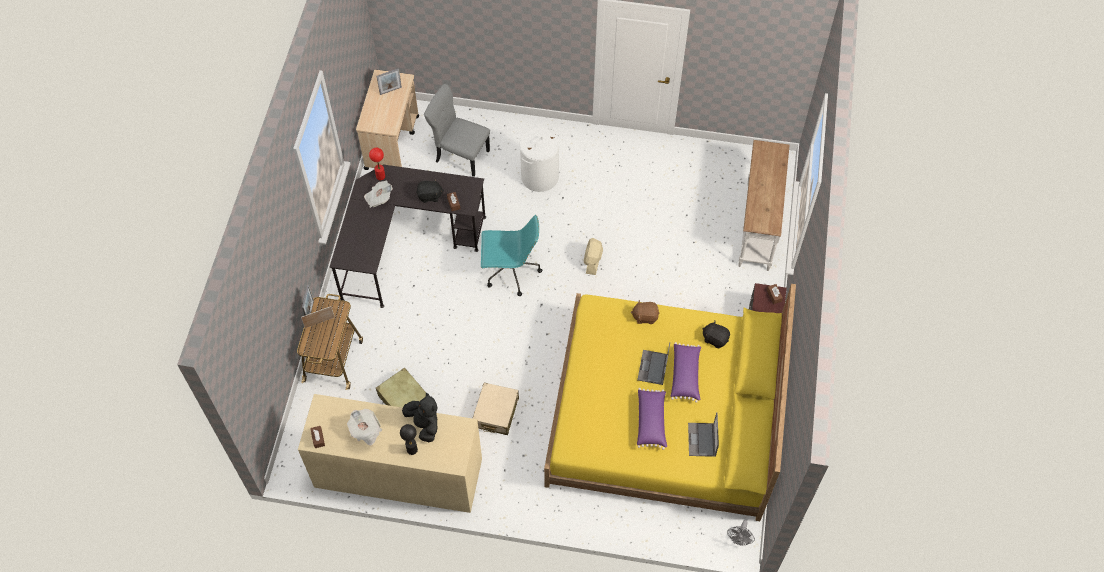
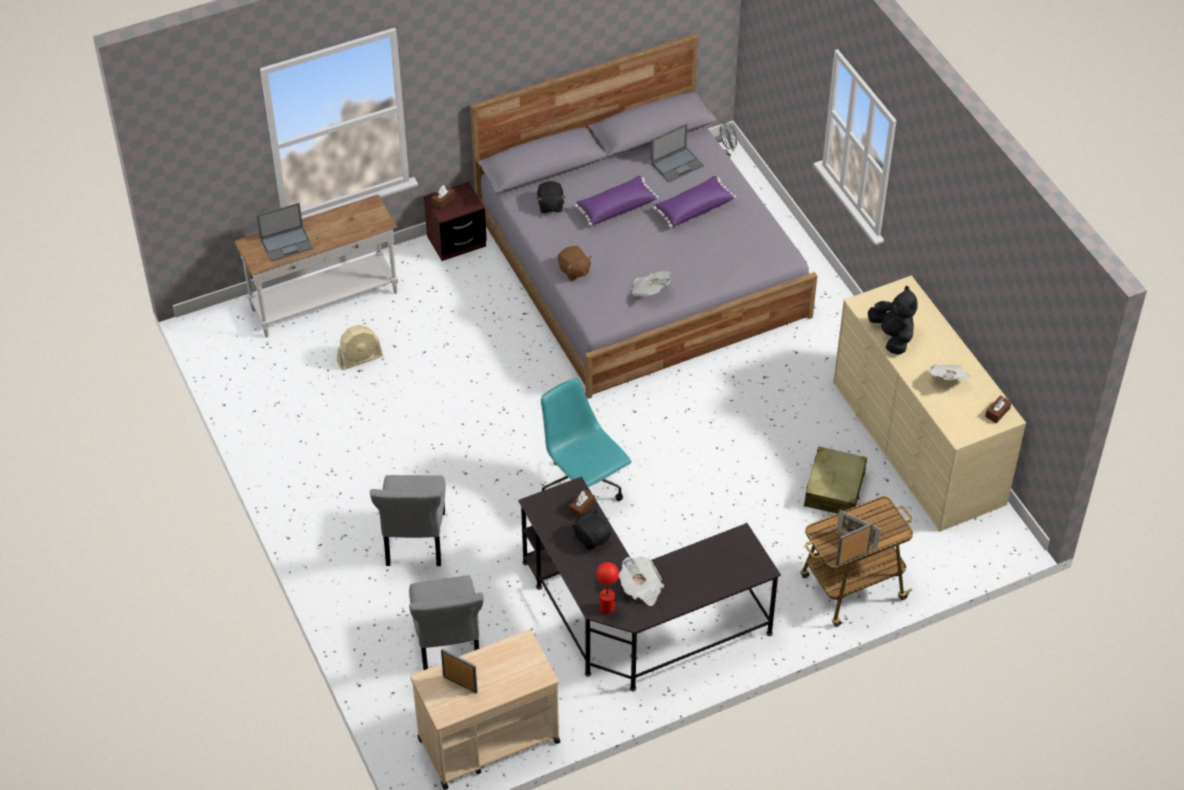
camera: 125 degrees left, 10 degrees down
(412, 450) = (928, 330): black table lamp -> none
(424, 424) = (892, 336): black plush toy -> black plush toy turned 135 degrees clockwise
(495, 413) = (771, 401): beige suitcase -> none
(539, 176) = (414, 541): white laundry basket -> grey chair
(592, 261) = (500, 422): beige fan -> beige fan (360, 358)
(594, 345) = (650, 290): none -> newspaper
(653, 368) = (632, 234): laptop -> laptop (287, 243)
(664, 414) = (641, 267): yellow bed -> grey bed

